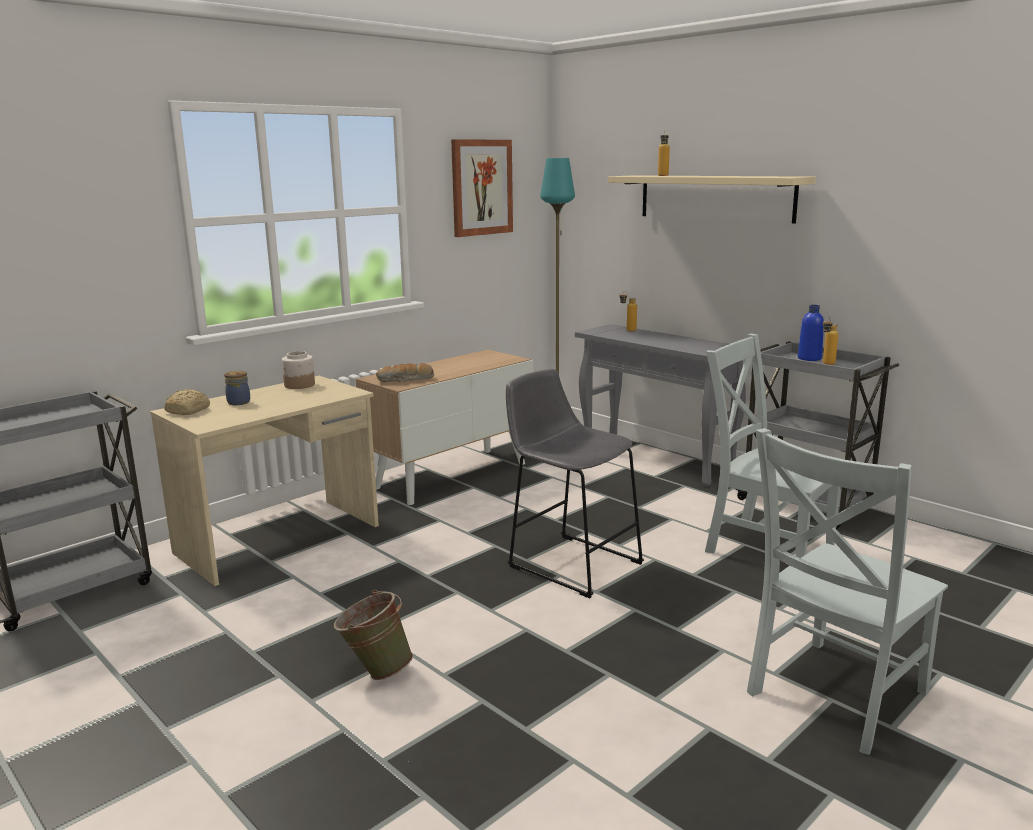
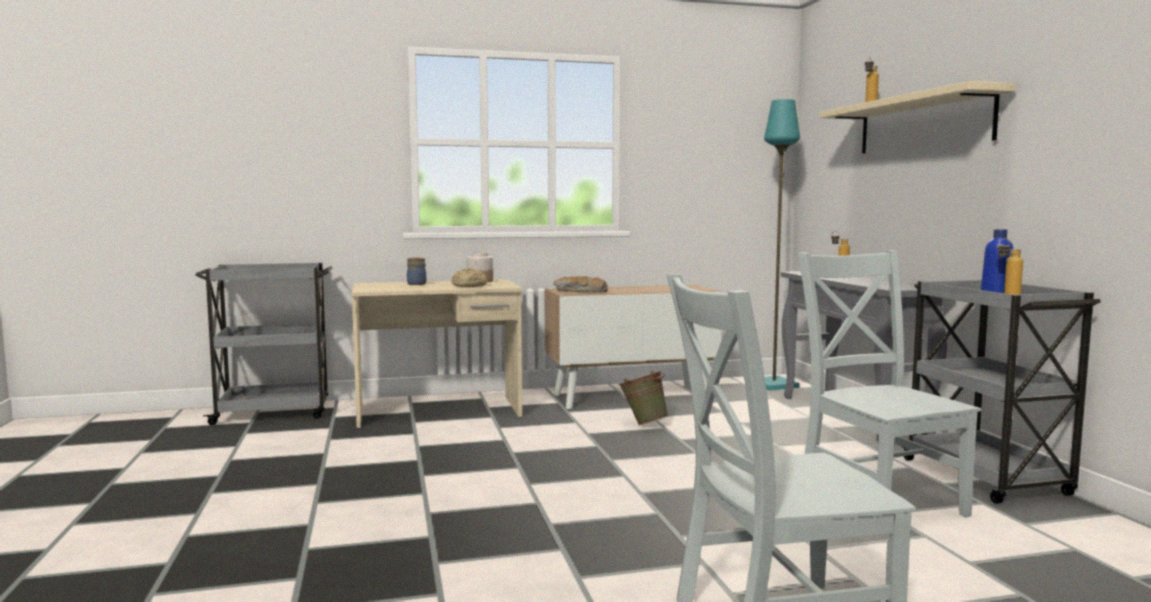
camera: 30 degrees right, 10 degrees down
(189, 410) = (376, 284): bread -> bread (470, 286)
(375, 670) = (383, 497): green bucket -> green bucket (643, 424)
(481, 187) = (707, 131): picture -> none
(570, 562) = (647, 469): grey stool -> none

